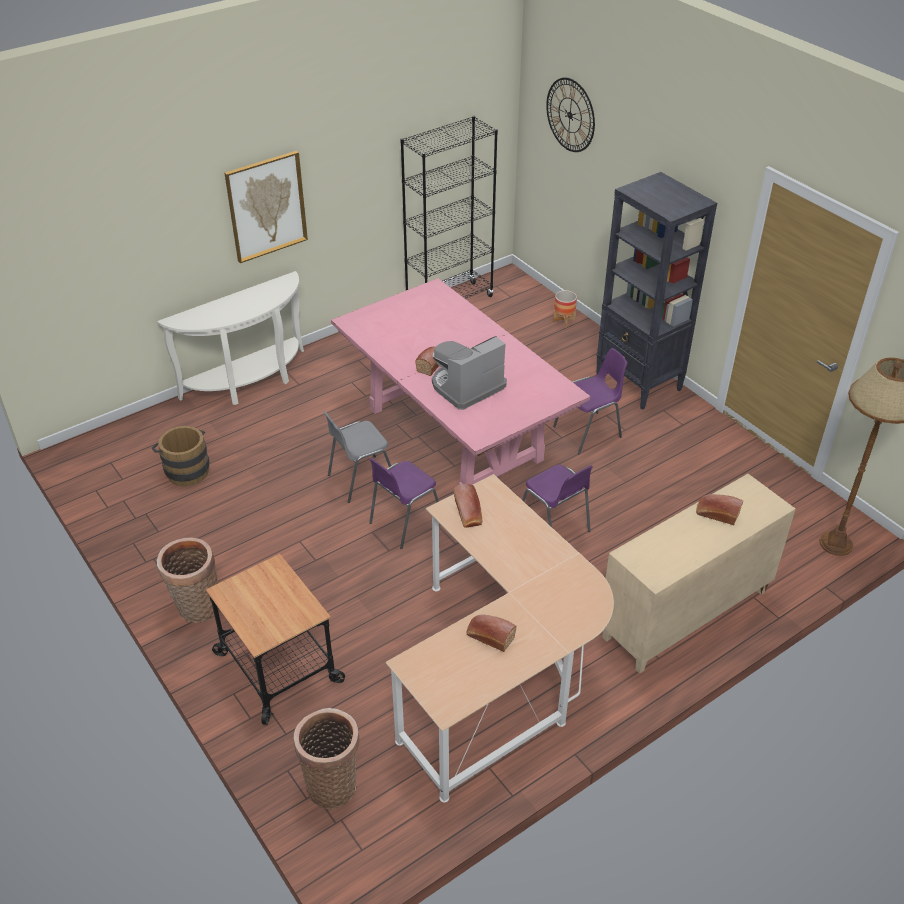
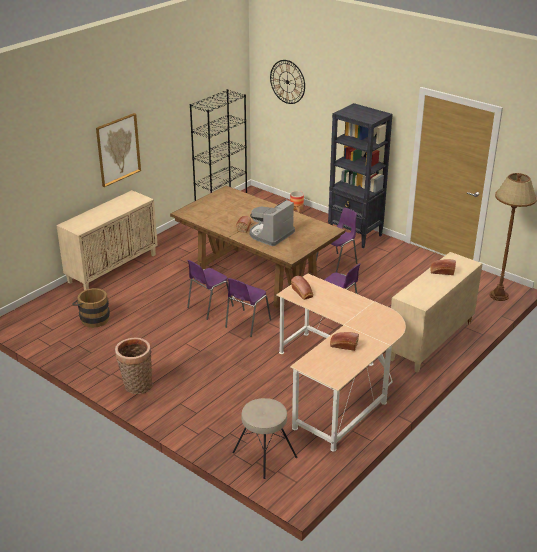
camera: 15 degrees left, 10 degrees down
(250, 382) = (112, 268): white console table -> beige cabinet
(277, 668) = (203, 407): cart -> none
(332, 783) = (264, 455): basket -> beige stool
(360, 480) = (209, 307): grey chair -> purple chair
(455, 435) = (257, 276): pink dining table -> brown dining table

